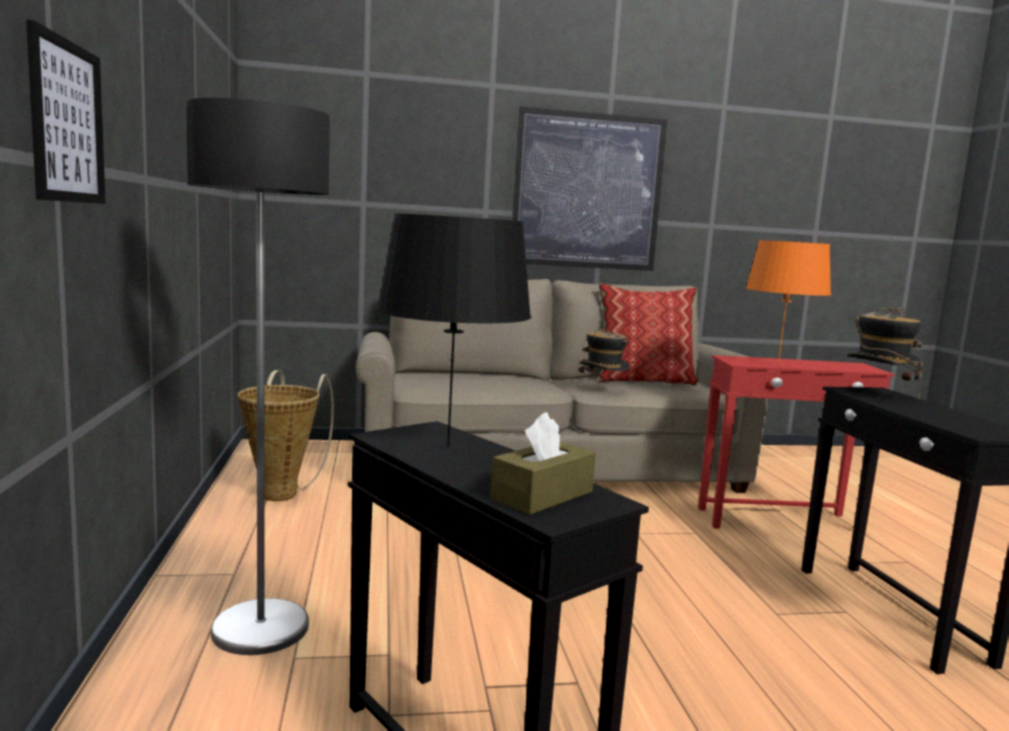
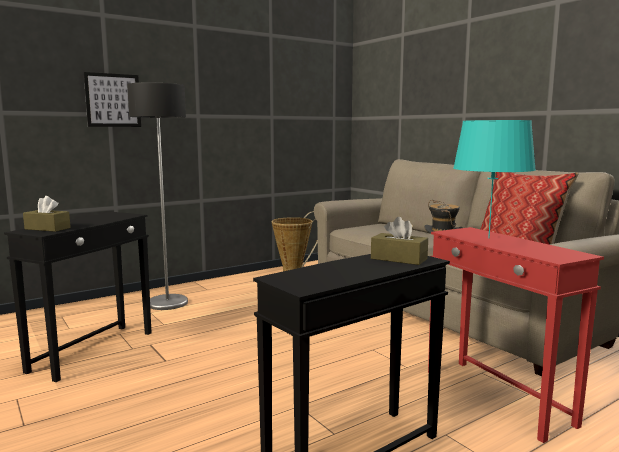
camera: 65 degrees right, 0 degrees up
(448, 447) = (104, 218): black table lamp -> none
(587, 191) = (534, 90): picture -> none
(778, 362) = (489, 238): orange table lamp -> turquoise table lamp
(878, 394) = (399, 259): hat -> brown tissue box

